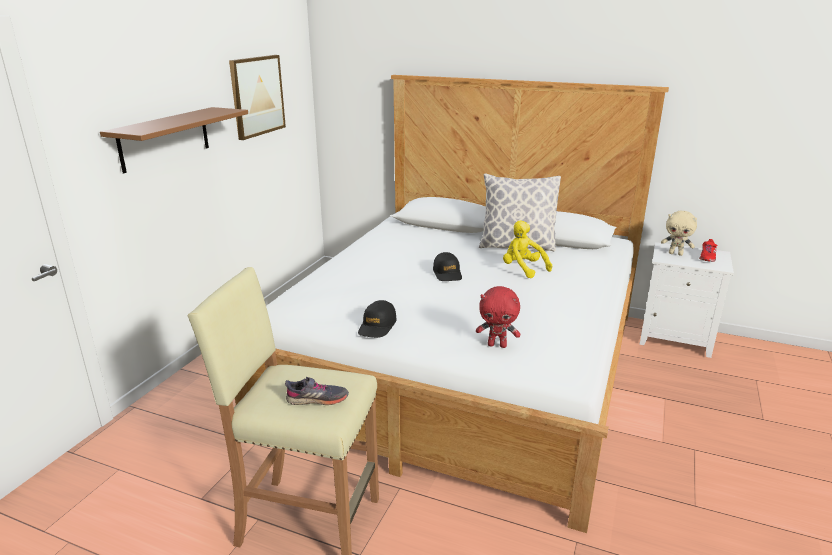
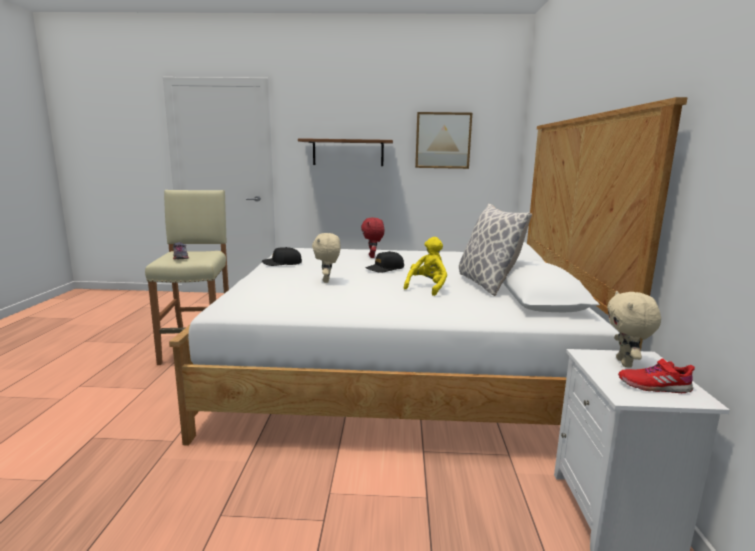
camera: 70 degrees right, 10 degrees down
(476, 309) = (327, 281): none -> beige plush toy
(497, 345) = (266, 288): red plush toy -> red plush toy (372, 256)

